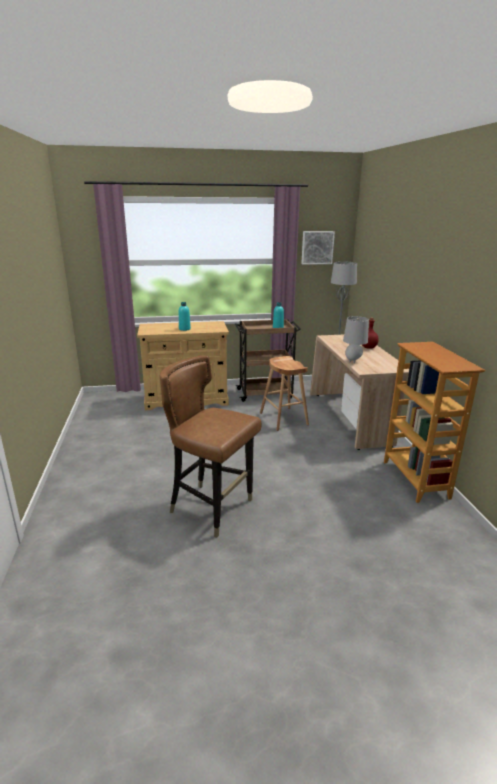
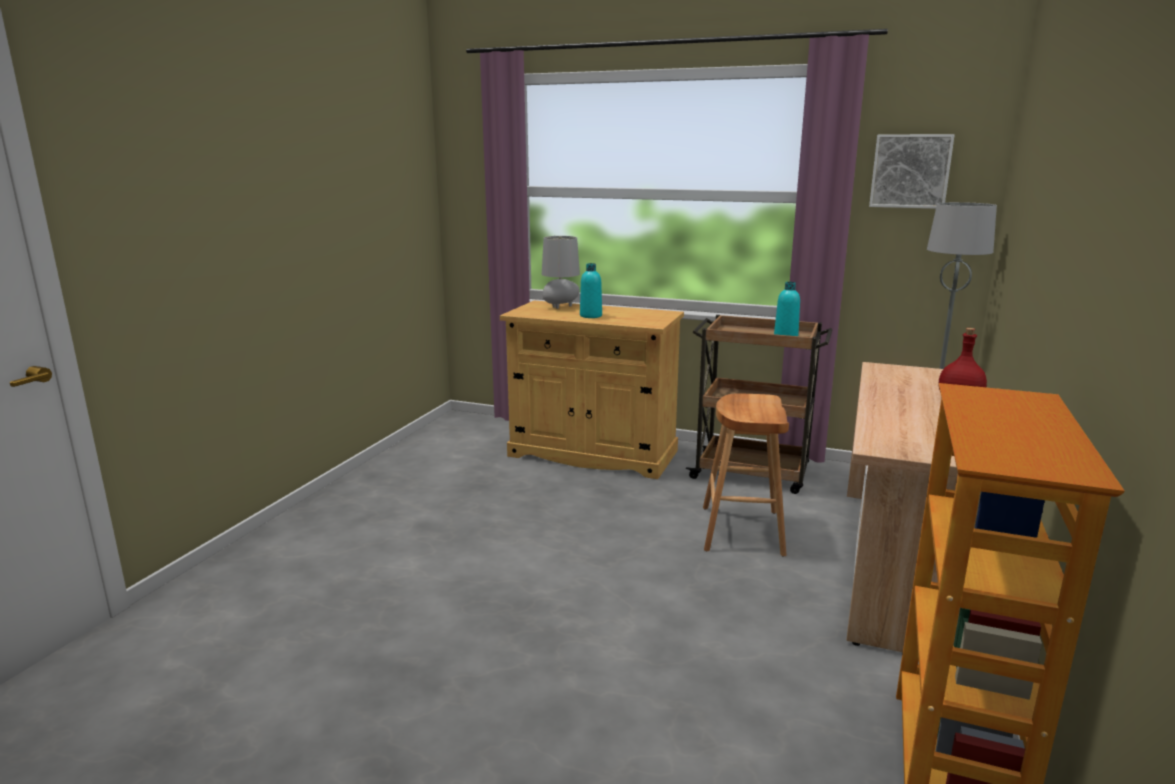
camera: 30 degrees right, 5 degrees down
(212, 508) = (425, 666): brown chair -> none
(353, 361) = (876, 423): grey table lamp -> grey table lamp (561, 307)

